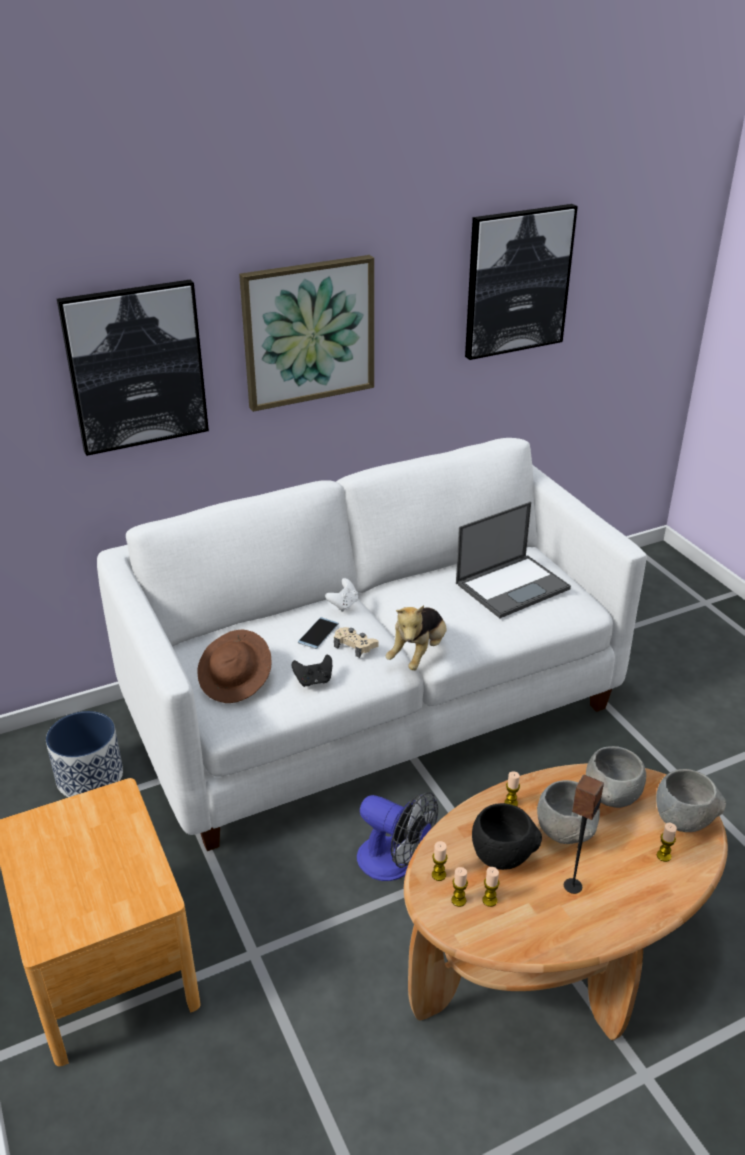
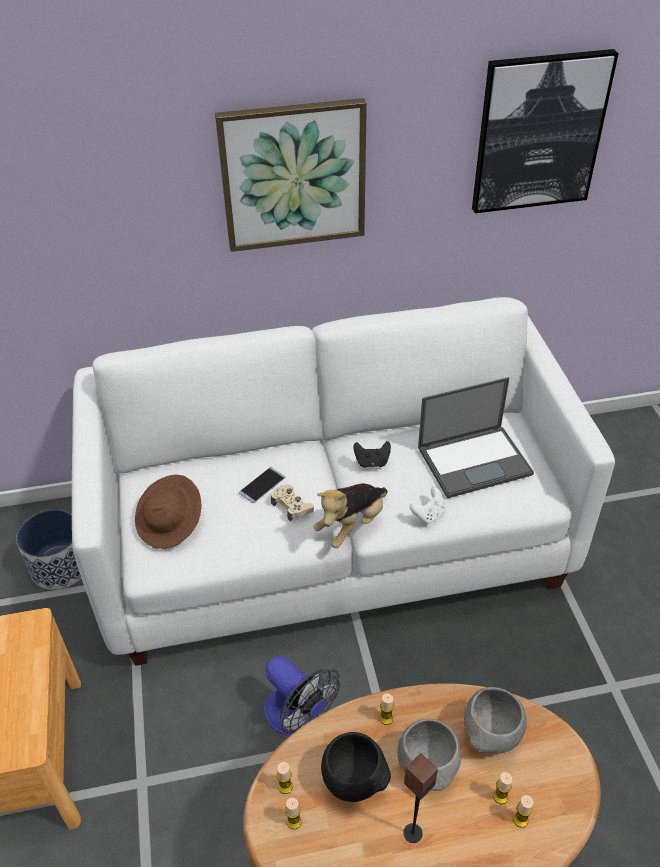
camera: 15 degrees right, 10 degrees up
(136, 367) = (107, 201): picture -> none
(313, 681) = (240, 539): black game controller -> black game controller (372, 462)
(343, 605) = (299, 455): white game controller -> white game controller (429, 514)
(489, 900) = (324, 829): candle -> candle (500, 796)
(683, 822) = (556, 783): grey bowl -> none

